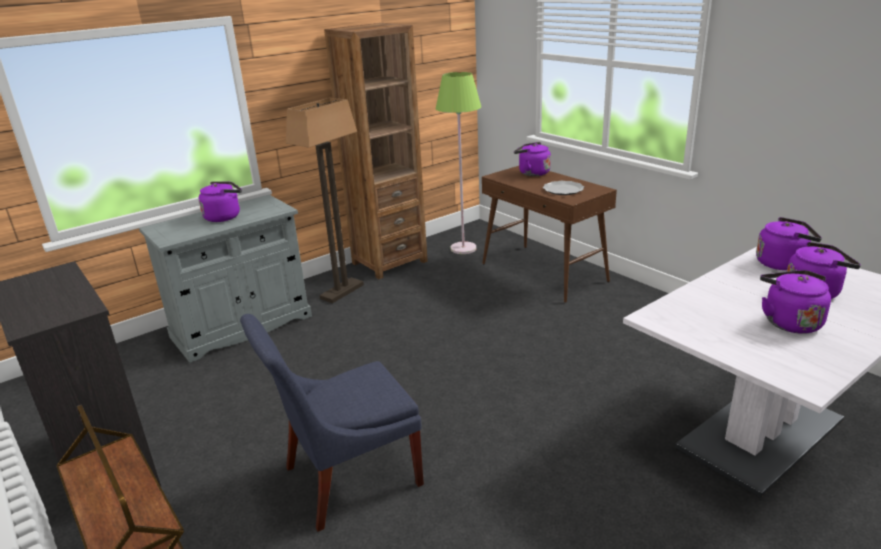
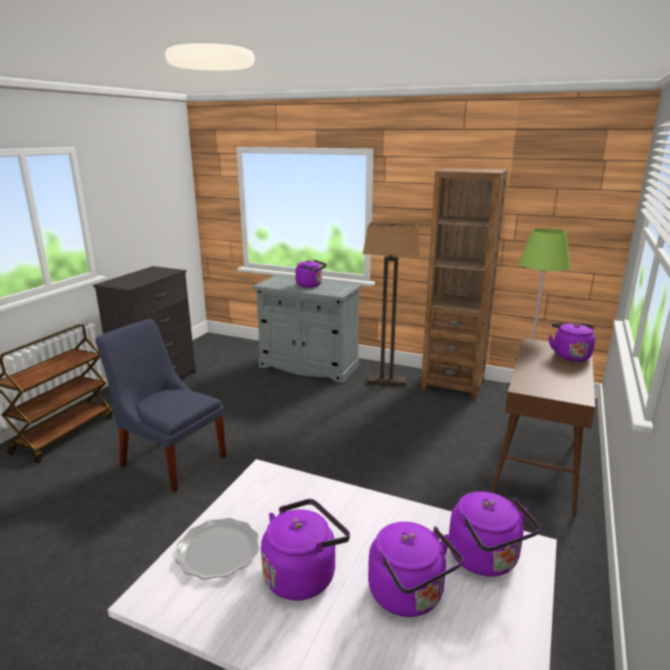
camera: 60 degrees right, 5 degrees down
(563, 190) = (545, 378): plate -> plate (218, 550)

